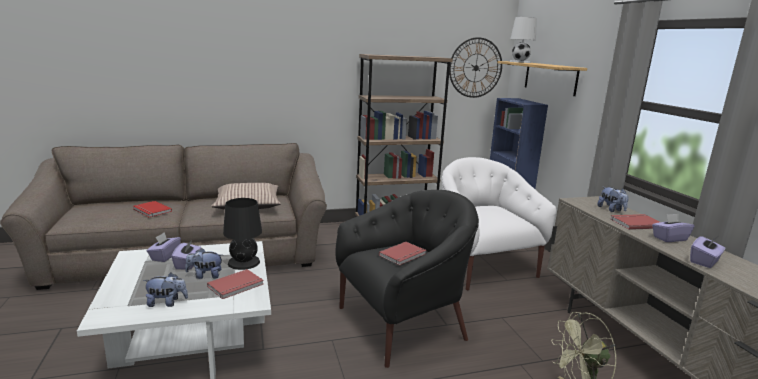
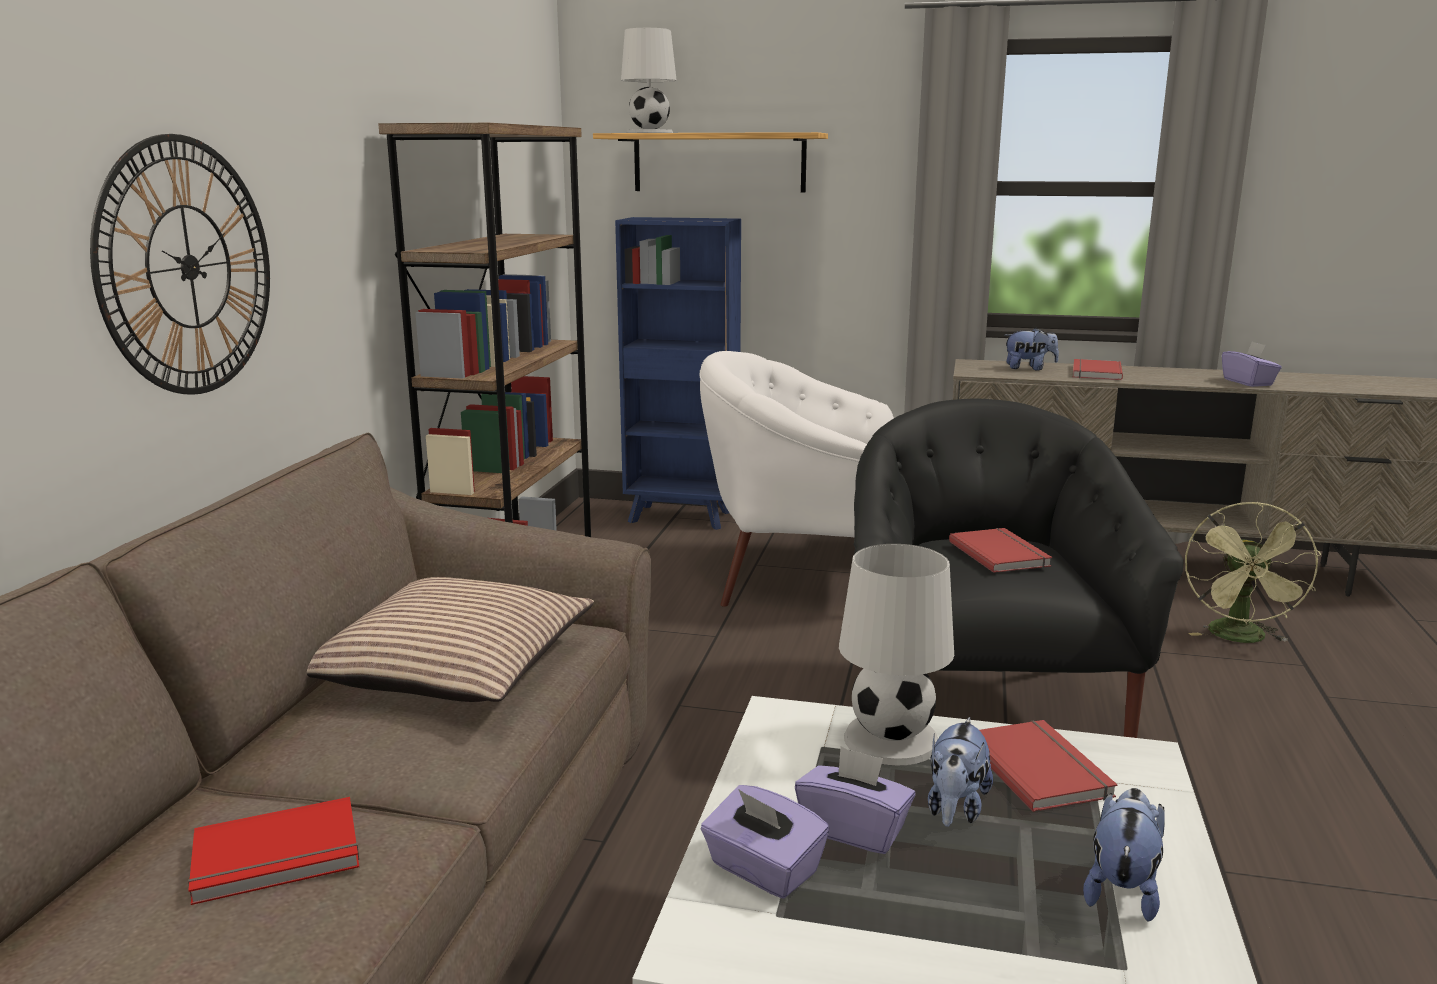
camera: 60 degrees left, 0 degrees up
(244, 262) = (890, 739): black table lamp -> white table lamp
(475, 68) = (531, 154): wall clock -> wall clock (188, 267)
(669, 238) = (1161, 375): purple tissue box -> none

